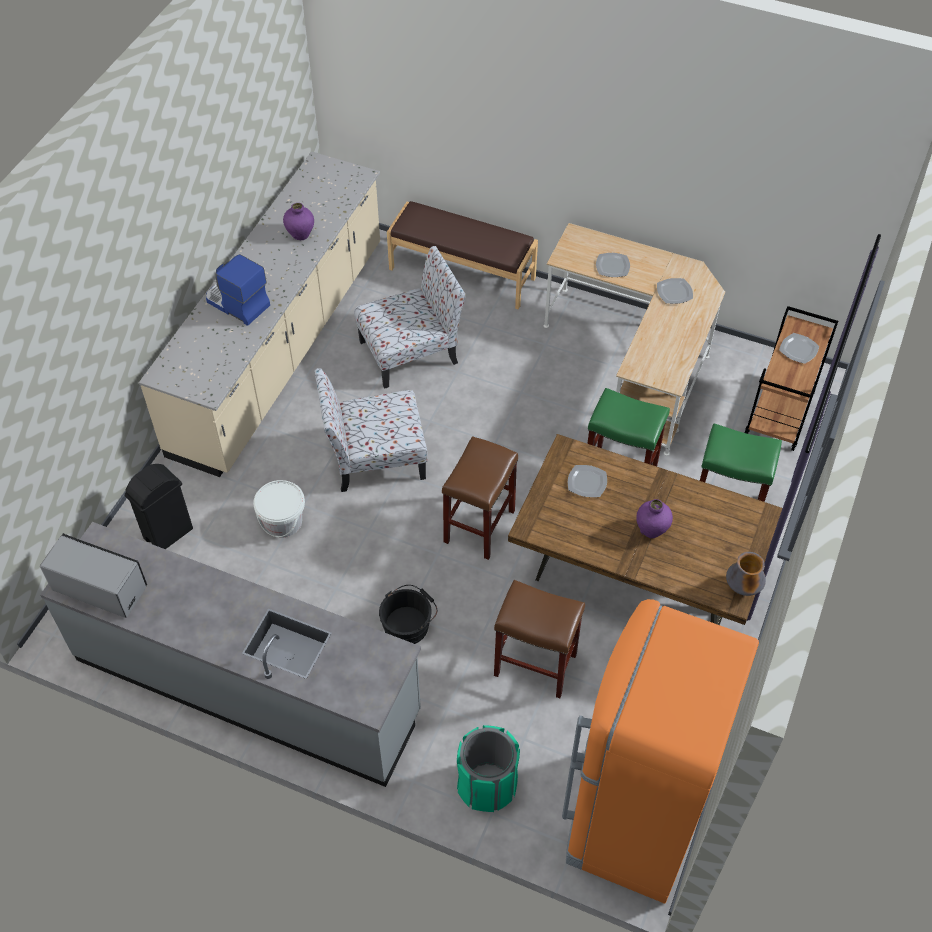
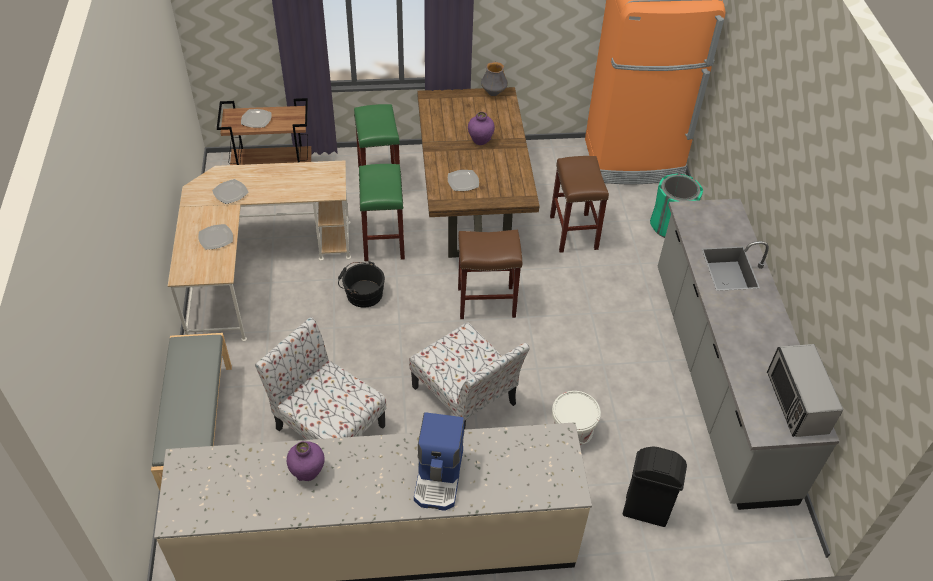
camera: 120 degrees left, 5 degrees down
(408, 624) = (597, 309): black bucket -> black bucket (362, 293)
(462, 273) = (199, 430): brown bench -> grey bench

